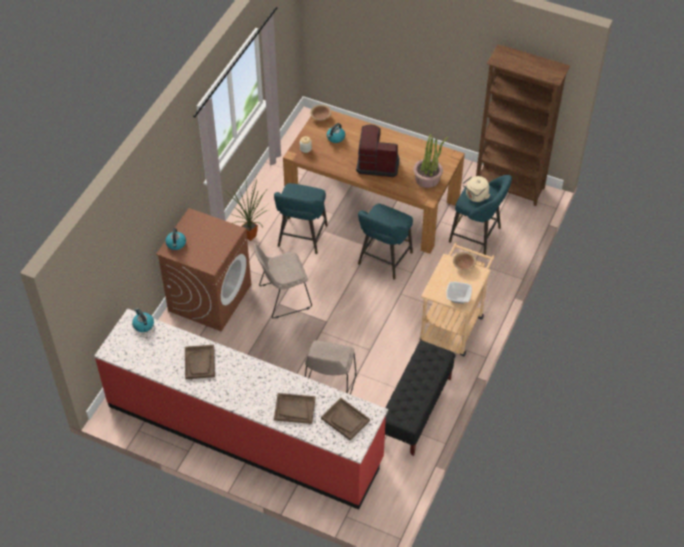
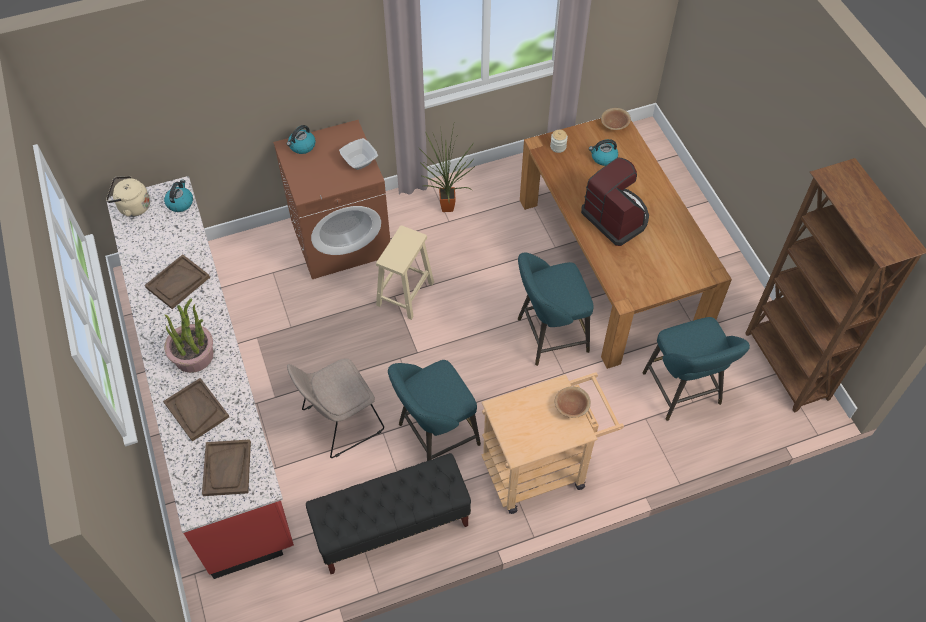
camera: 45 degrees right, 5 degrees up
(283, 297) = (405, 293): beige chair -> beige stool
(301, 238) = (493, 247): turquoise stool -> turquoise stool (435, 436)
(427, 178) = (653, 275): potted plant -> potted plant (194, 355)
(458, 297) = (520, 438): bowl -> bowl (360, 161)
(475, 196) = (692, 340): beige kettle -> beige kettle (132, 207)

